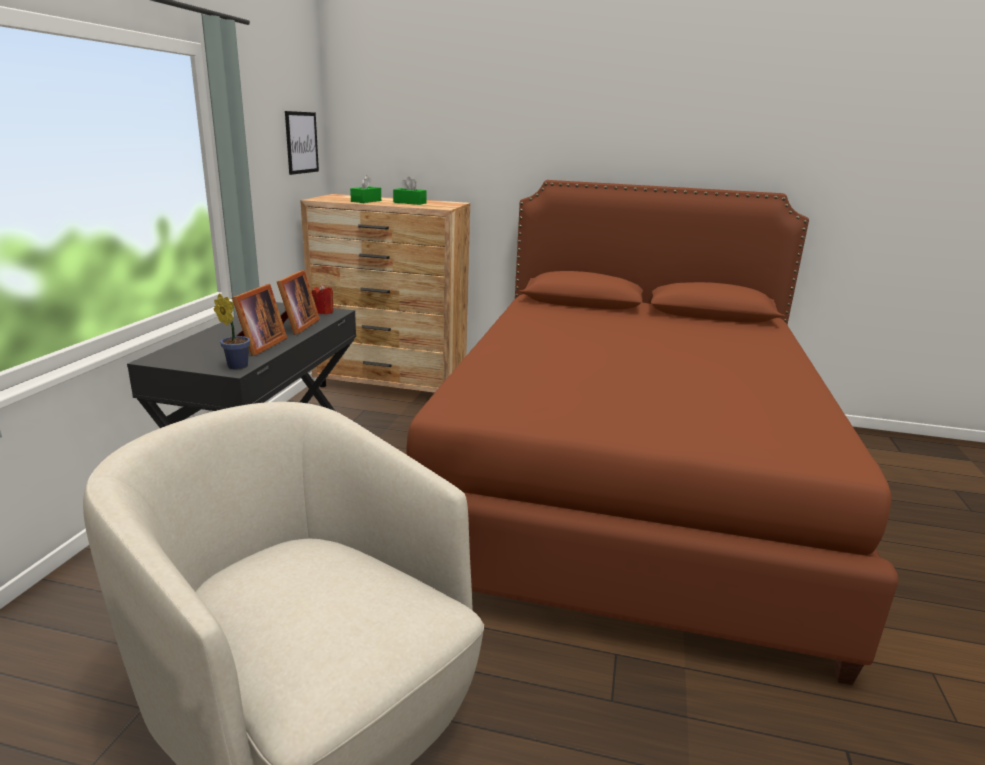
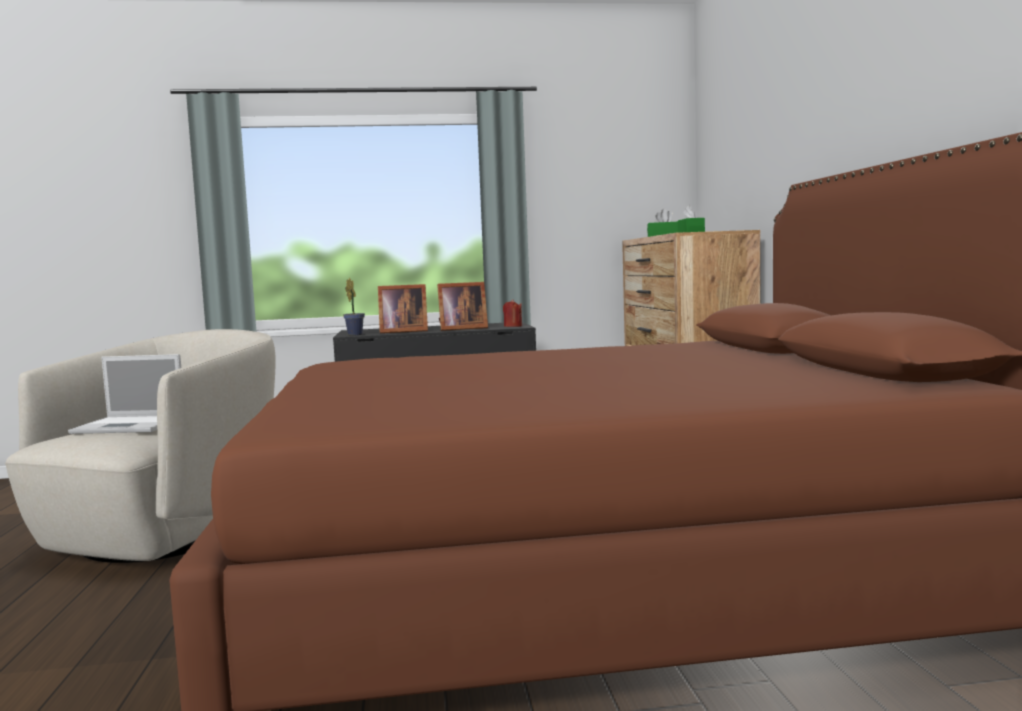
camera: 70 degrees right, 15 degrees down
(301, 142) = (641, 187): picture -> none
(324, 597) = (131, 425): none -> laptop

